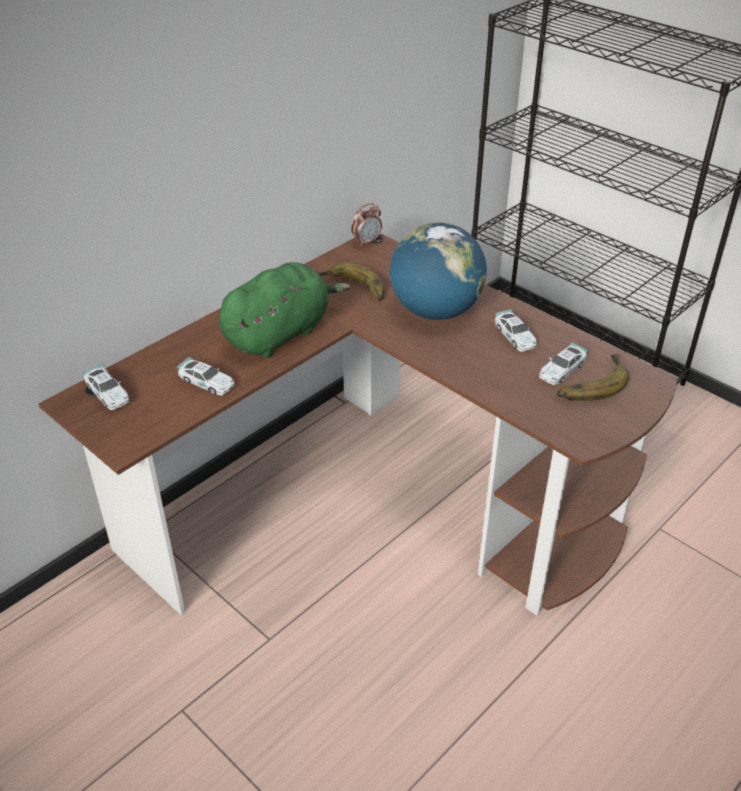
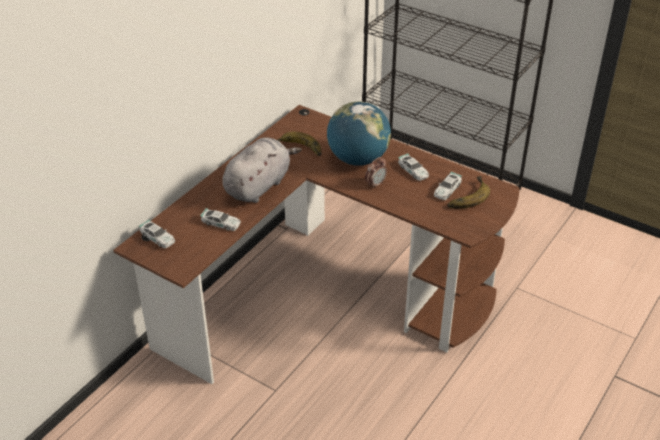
camera: 10 degrees left, 0 degrees up
(280, 334) = (259, 186): green plush toy -> grey plush toy
(366, 241) = (299, 114): alarm clock -> alarm clock (375, 184)

